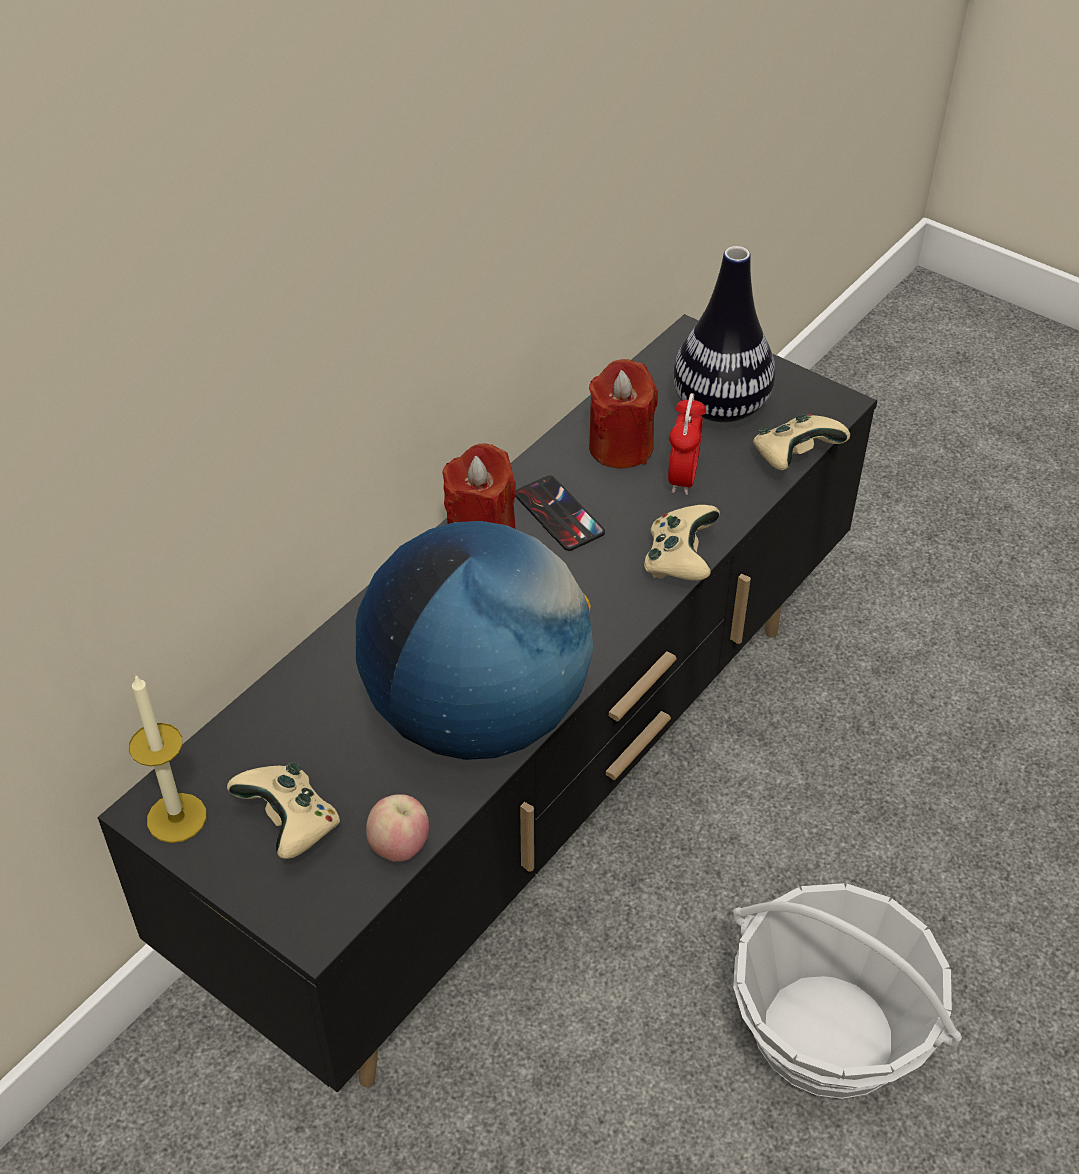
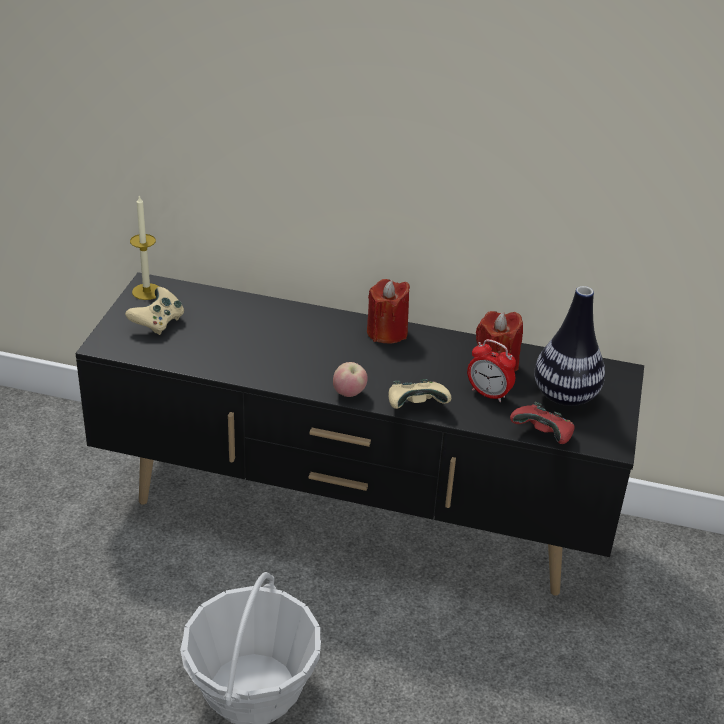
camera: 65 degrees right, 10 degrees down
(400, 847) = (160, 357): apple -> apple (349, 394)
(477, 714) = (256, 361): globe -> none
(558, 514) = (422, 355): phone -> none
(683, 477) = (488, 394): alarm clock -> alarm clock turned 45 degrees clockwise
(794, 457) = (543, 436): beige game controller -> red game controller

